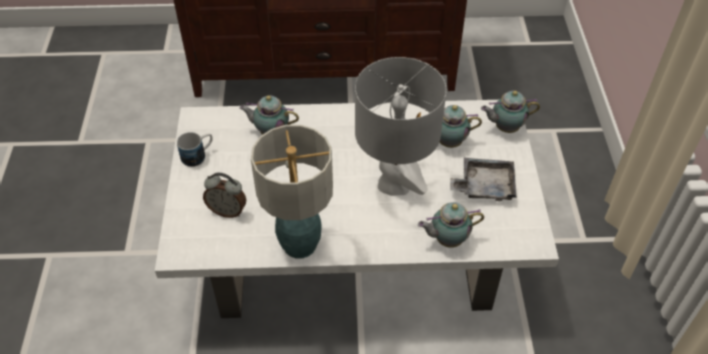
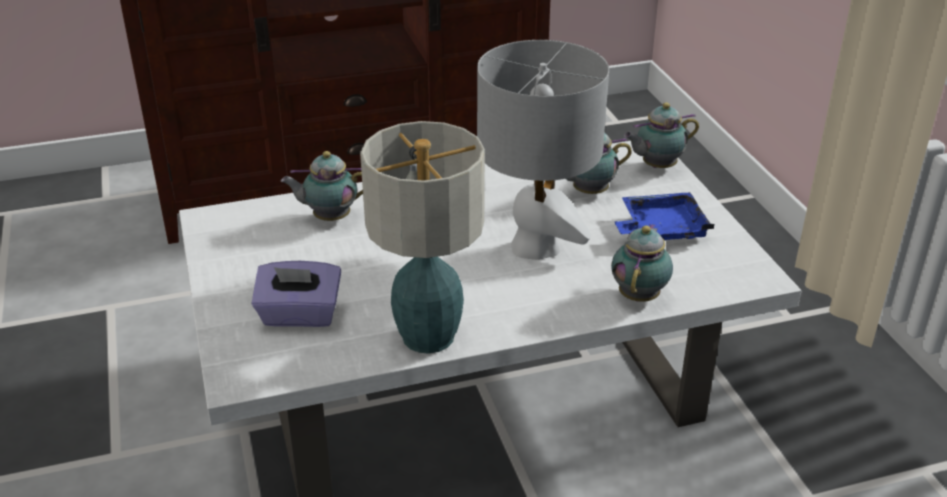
camera: 15 degrees left, 15 degrees down
(198, 155) = (228, 259): mug -> none
(227, 210) = (299, 315): alarm clock -> purple tissue box
(447, 240) = (640, 295): teapot -> teapot turned 135 degrees clockwise
(484, 186) = (661, 229): grey tray -> blue tray

